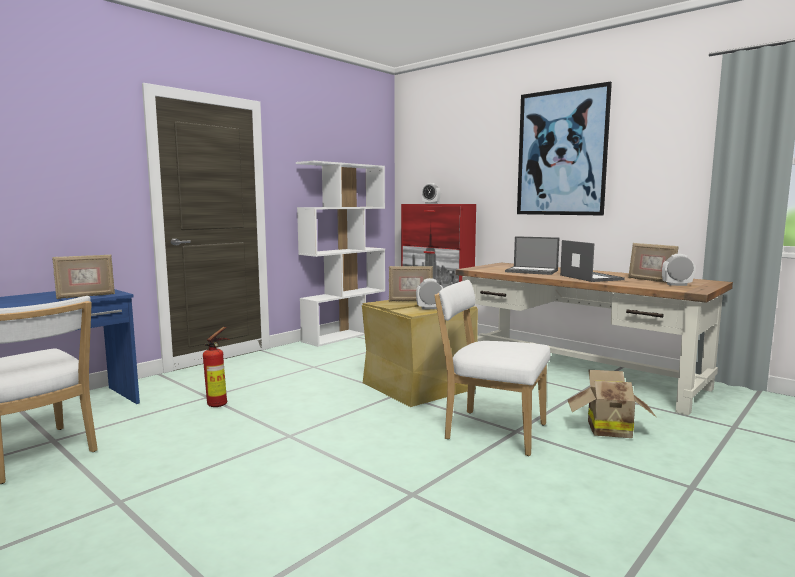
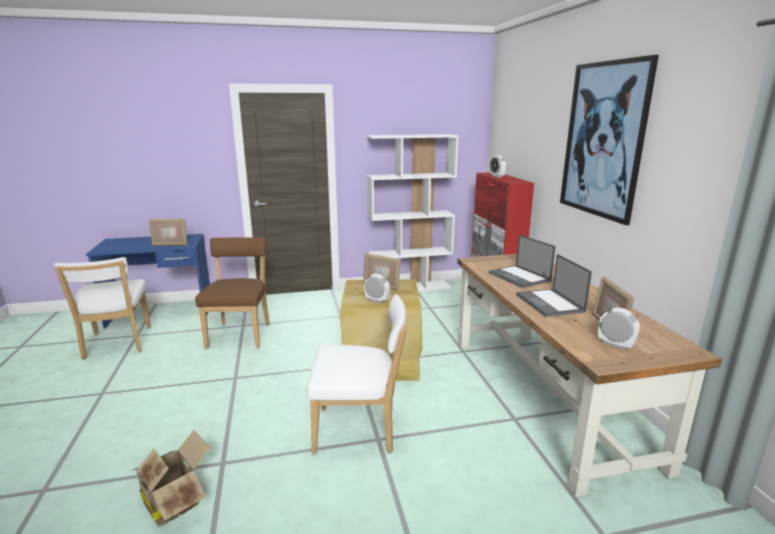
camera: 35 degrees right, 10 degrees up
(220, 404) = (240, 334): fire extinguisher -> brown chair
(490, 431) = (360, 430): white chair -> white chair turned 120 degrees clockwise
(590, 277) = (550, 303): laptop -> laptop turned 150 degrees clockwise
(607, 429) = (457, 473): cardboard box -> cardboard box (175, 501)

